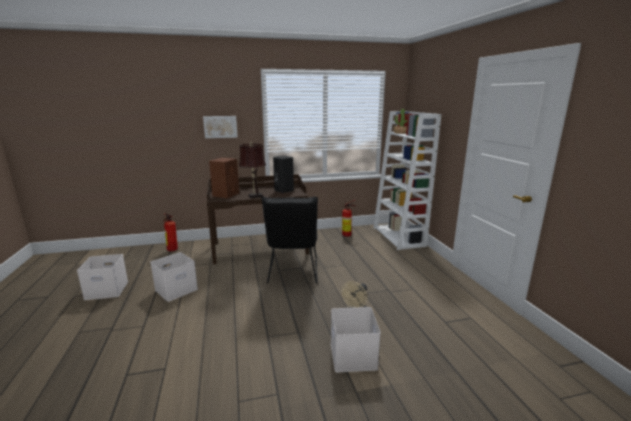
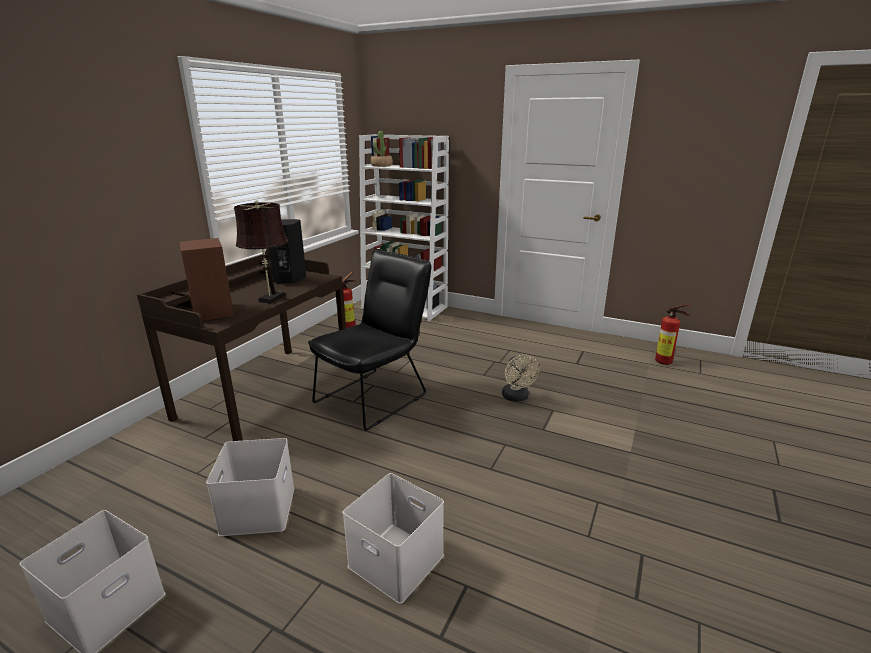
camera: 50 degrees left, 5 degrees up
(171, 250) = (100, 473): fire extinguisher -> fire extinguisher (666, 362)
(220, 126) = (124, 180): picture -> none
(292, 273) = (376, 395): black chair -> black chair turned 90 degrees counterclockwise
(354, 356) = (580, 429): white storage box -> white storage box (398, 560)

